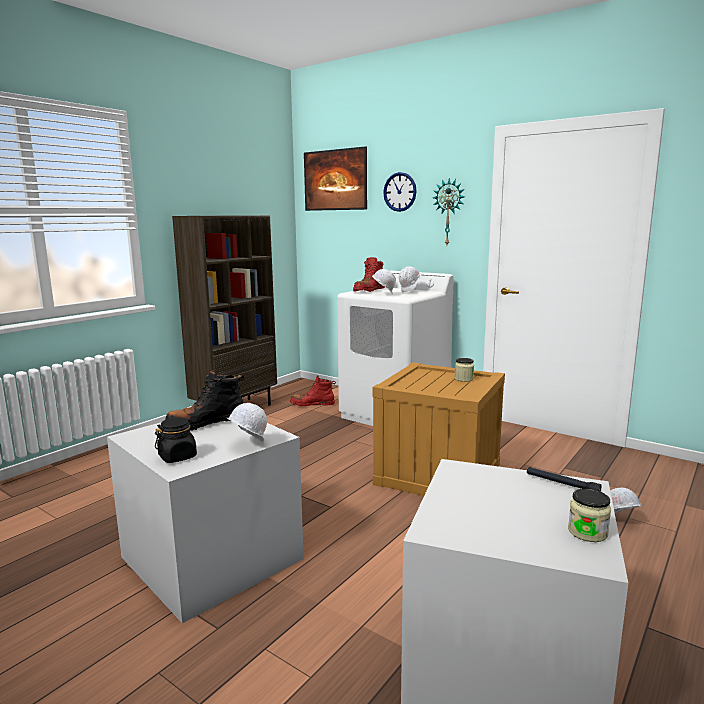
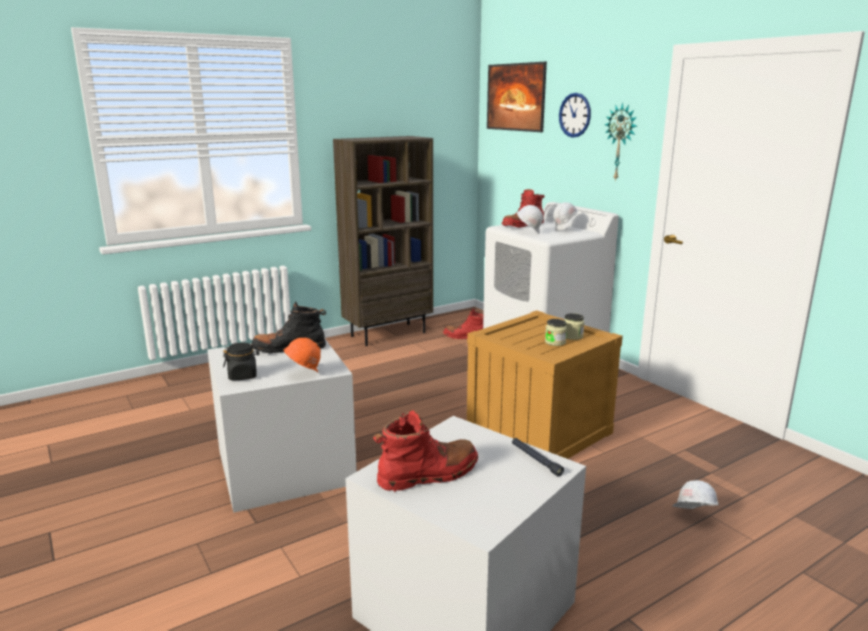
camera: 20 degrees right, 5 degrees up
(247, 445) = (303, 375): white hard hat -> orange hard hat
(483, 518) = (428, 474): none -> red boot
(587, 532) = (505, 505): jar -> jar (555, 342)

